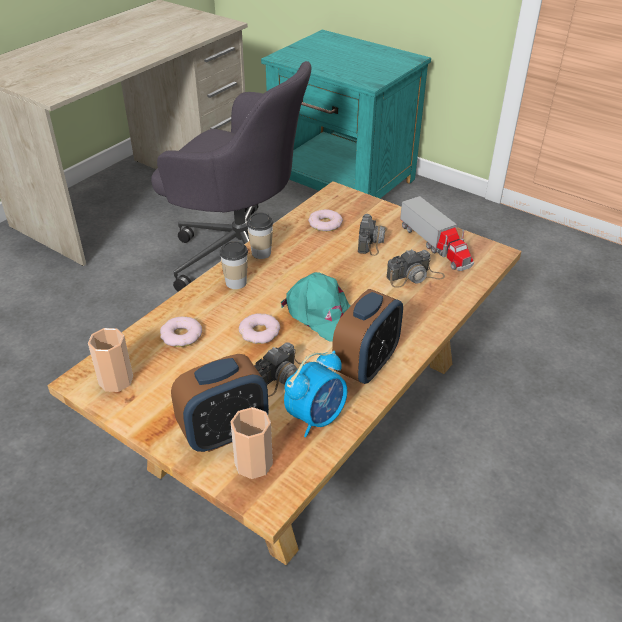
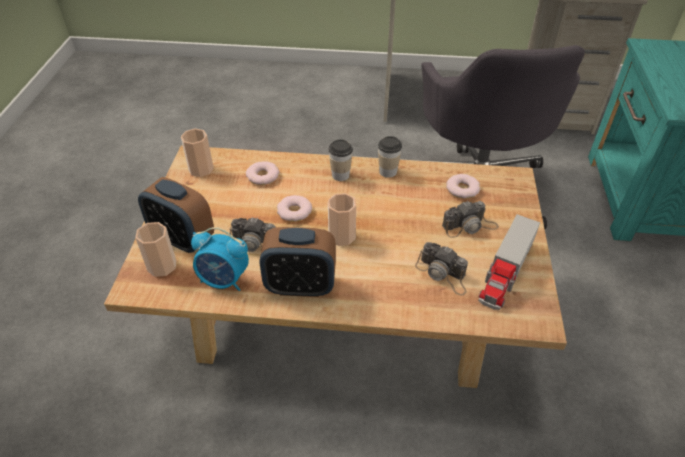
camera: 60 degrees right, 5 degrees up
(322, 314) = (342, 236): turquoise cap -> cup

